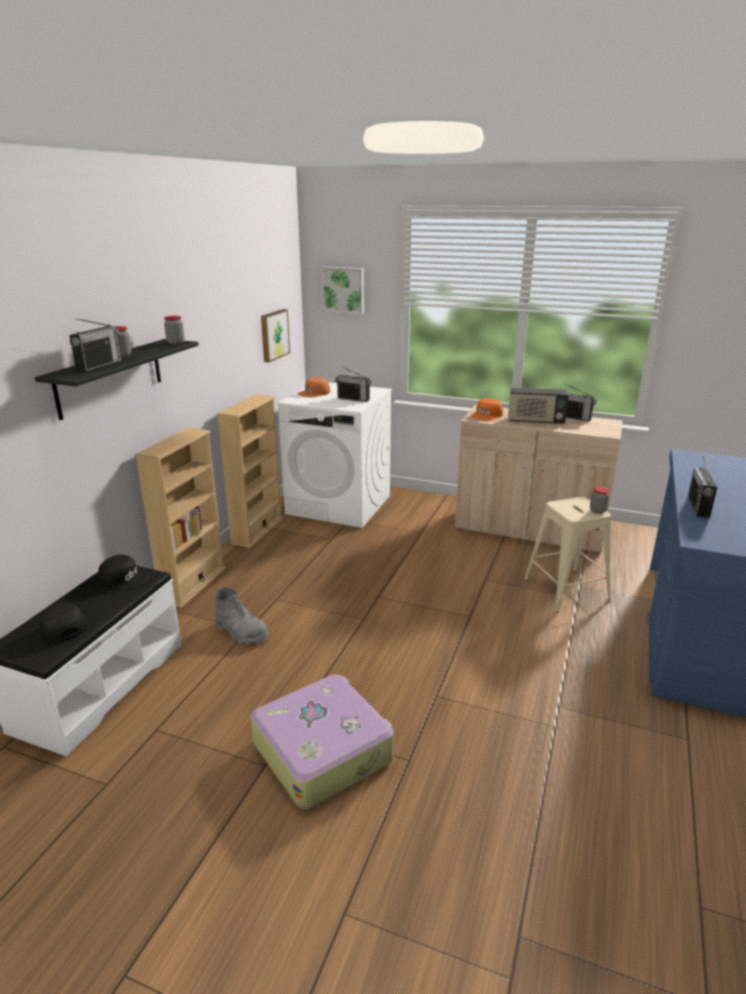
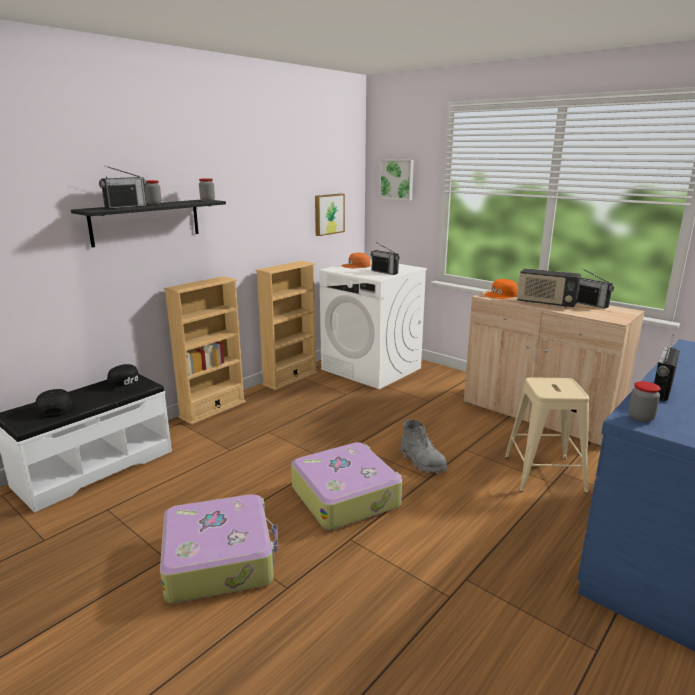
camera: 20 degrees right, 5 degrees down
(241, 632) = (223, 451): grey boot -> grey boot (422, 462)
(404, 653) = (346, 496): none -> suitcase
(597, 511) = (576, 392): jar -> jar (640, 418)

